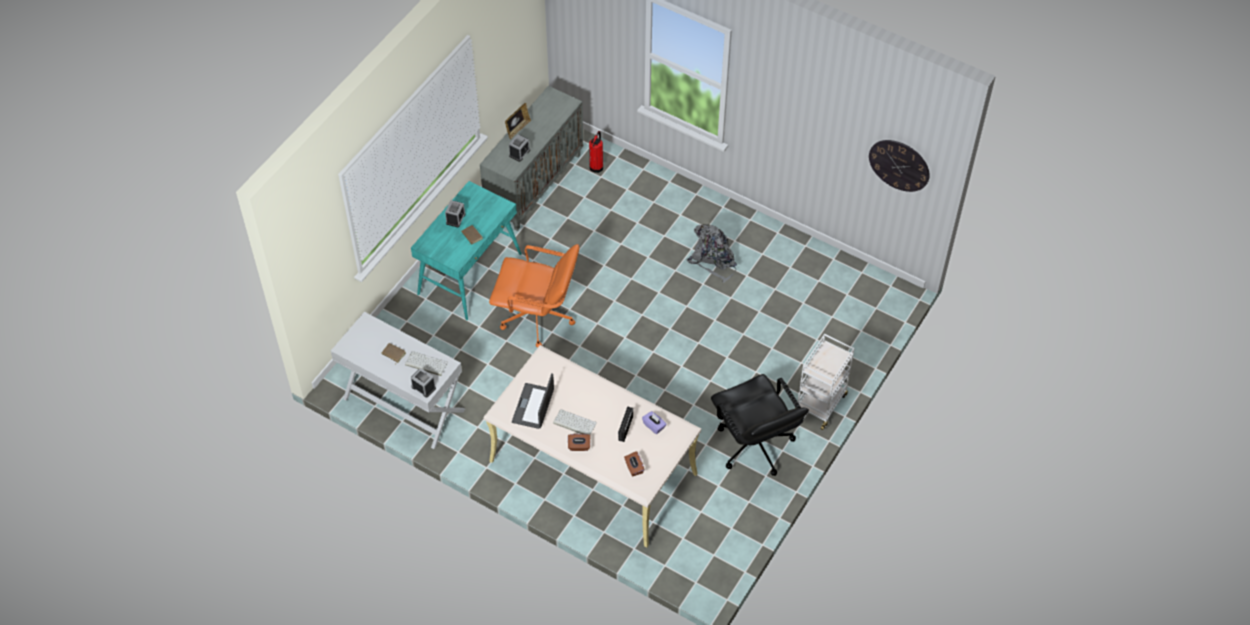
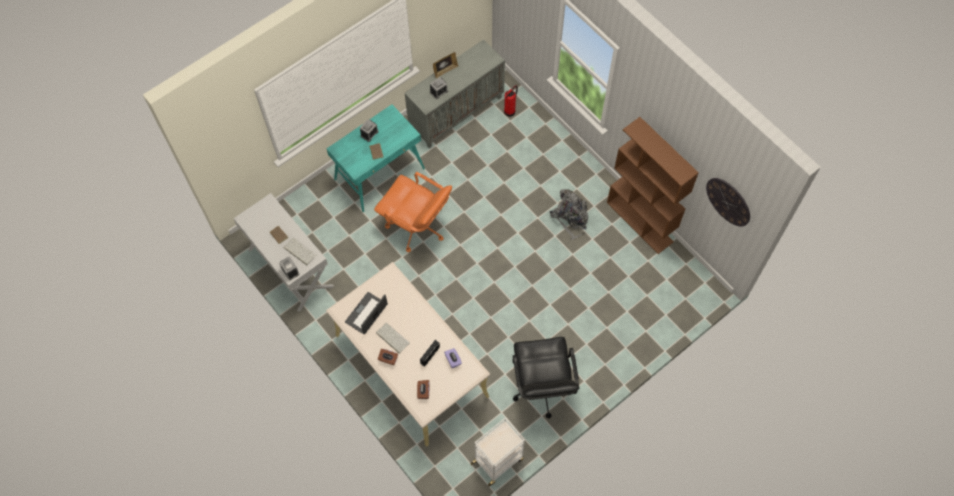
camera: 20 degrees right, 10 degrees up
(793, 243) = (640, 222): none -> brown bookcase
(820, 403) = (608, 367): white cart -> white cart (498, 460)

